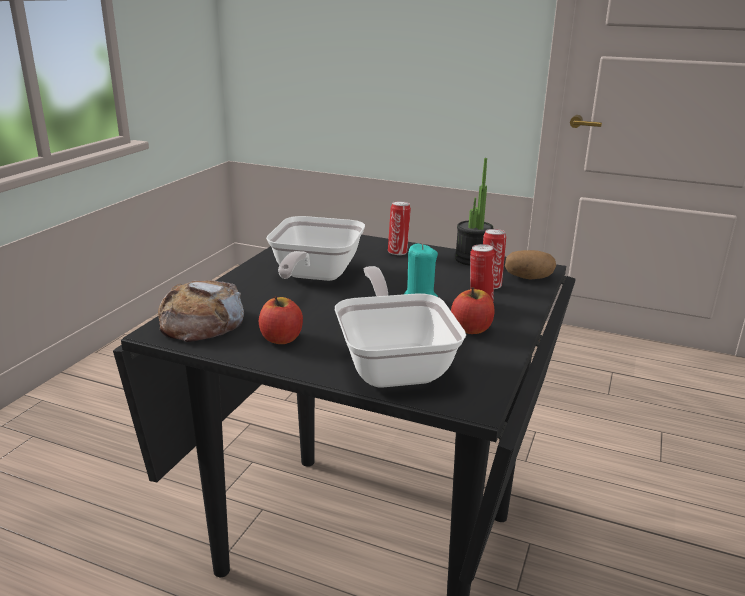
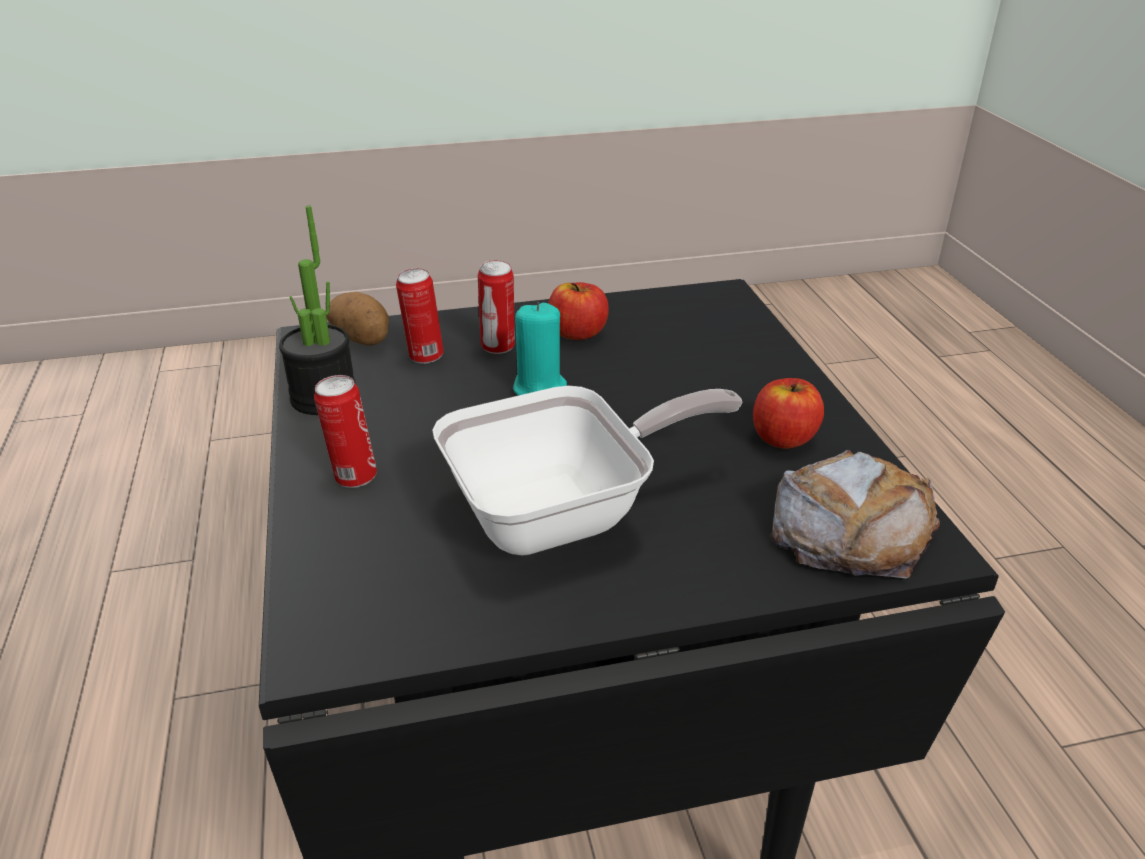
camera: 125 degrees left, 10 degrees up
(393, 364) = (720, 349): frying pan -> none

